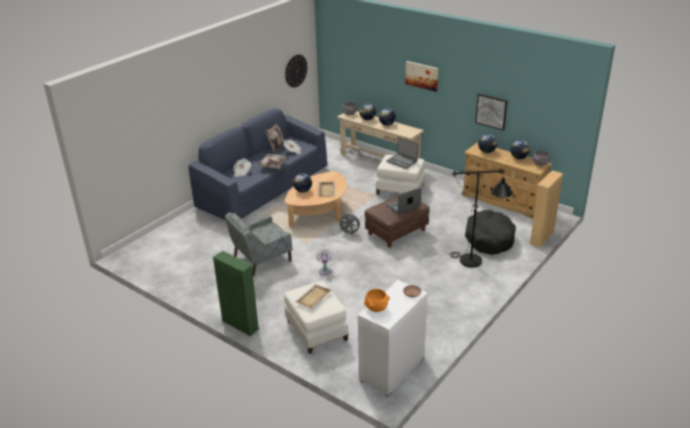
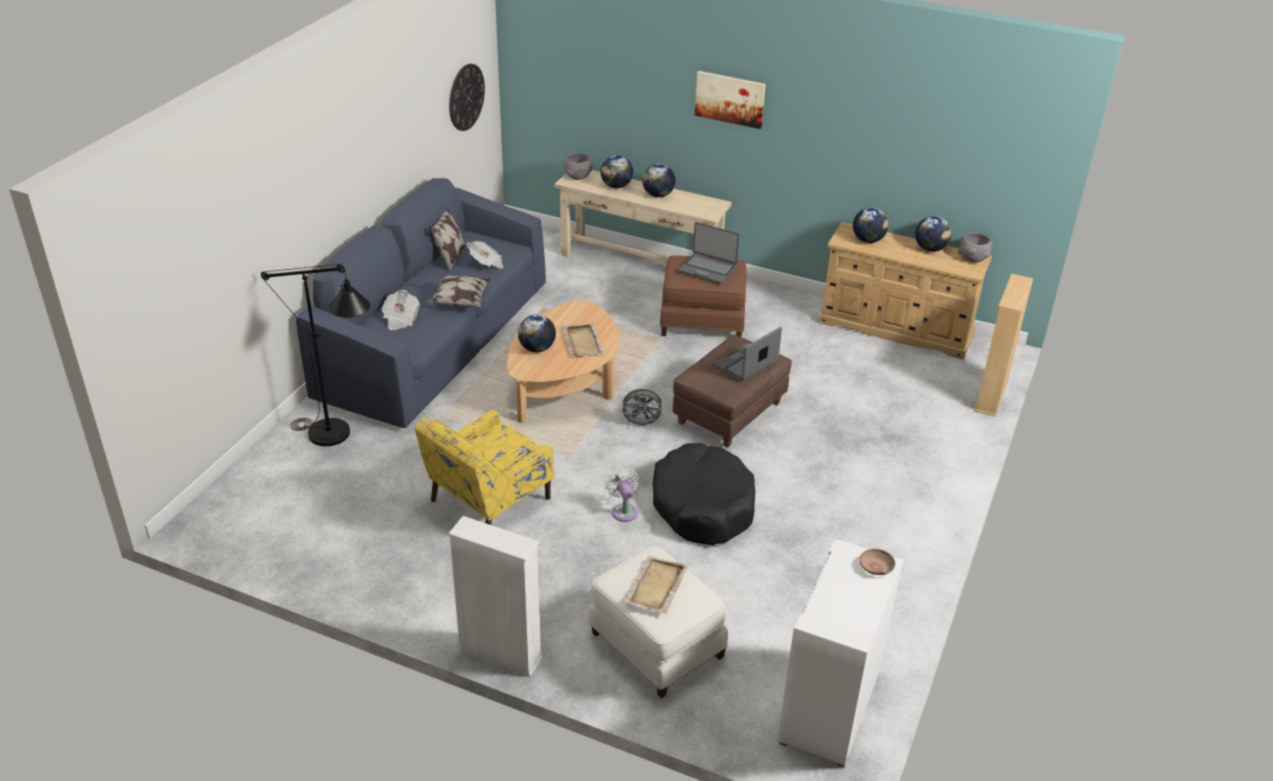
camera: 15 degrees left, 5 degrees up
(240, 325) = (500, 654): green bookcase -> white bookcase
(261, 259) = (488, 501): grey armchair -> yellow armchair
(376, 308) = (824, 609): orange bowl -> none
(400, 189) = (702, 321): white ottoman -> brown ottoman
(476, 263) = (898, 461): black floor lamp -> black floor lamp (339, 436)
(489, 239) = (901, 409): black dog bed -> black dog bed (703, 505)
(491, 111) = (873, 163): picture -> none

